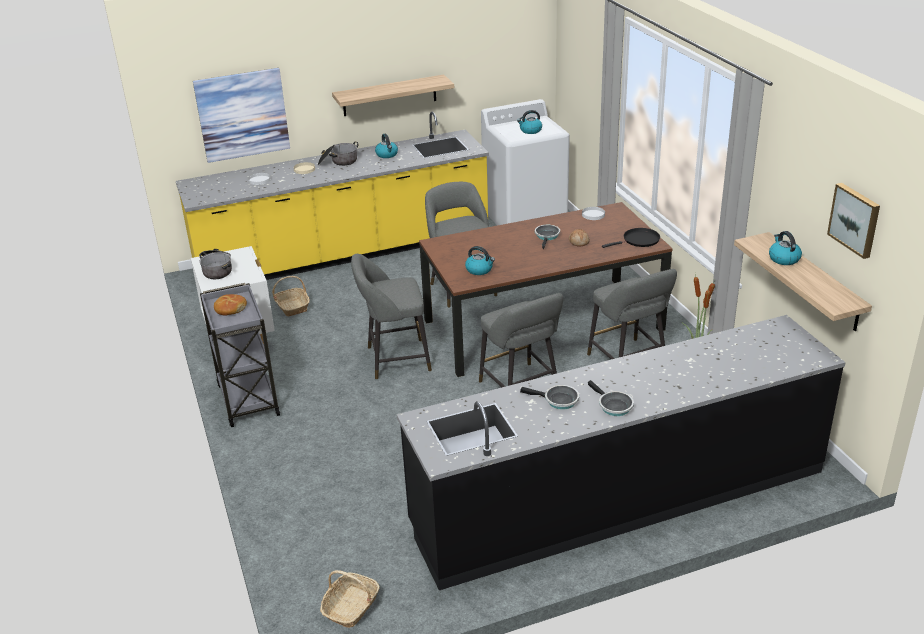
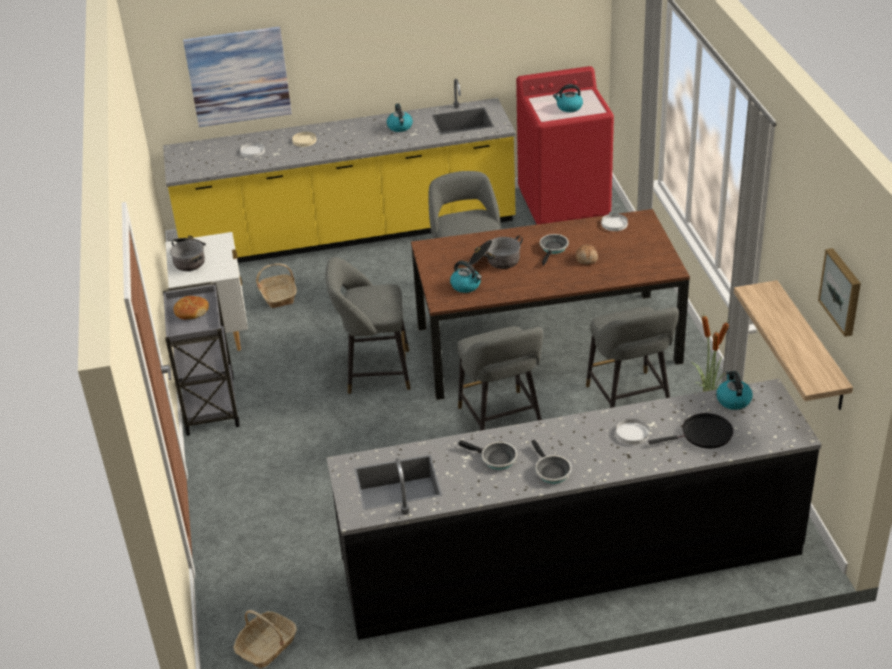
camera: 10 degrees right, 5 degrees up
(338, 162) = (344, 133): cooking pot -> cooking pot (495, 261)
(389, 95) = (408, 58): shelf -> none
(525, 219) = (564, 203): white washing machine -> red washing machine
(639, 240) = (655, 263): black frying pan -> black frying pan (703, 435)
(675, 368) = (632, 433): none -> white plate
(783, 259) = (779, 317): kettle -> kettle (733, 400)

